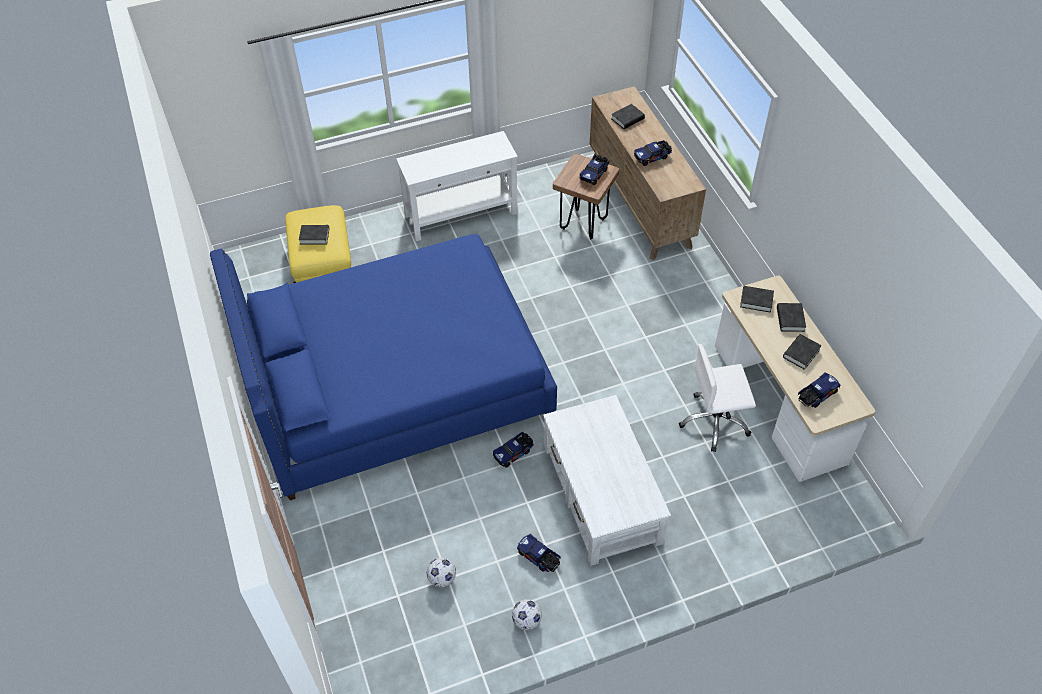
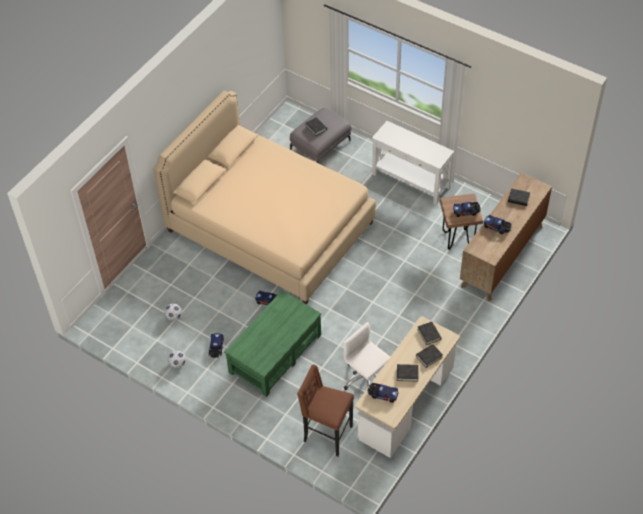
camera: 55 degrees right, 0 degrees up
(322, 261) = (321, 145): yellow ottoman -> grey ottoman
(396, 383) = (270, 227): blue bed -> beige bed
(601, 495) = (274, 353): white coffee table -> green coffee table
(769, 511) = (326, 434): none -> brown stool

